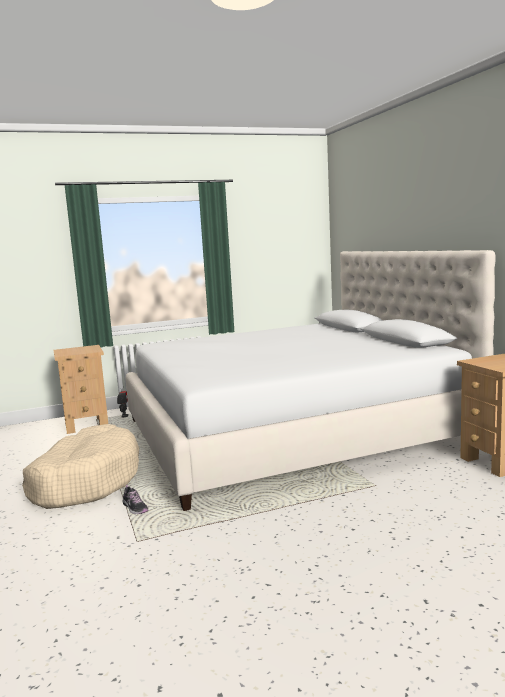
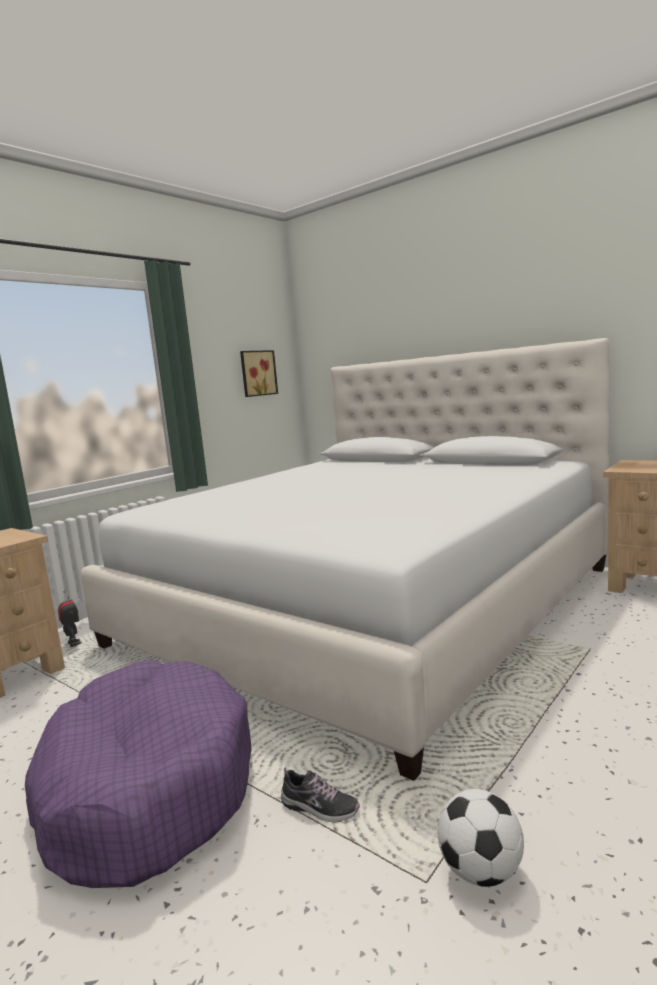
camera: 30 degrees left, 0 degrees up
(85, 481) = (146, 787): beige dog bed -> purple dog bed
(161, 546) = (481, 871): none -> football
(289, 253) = (257, 373): none -> picture

